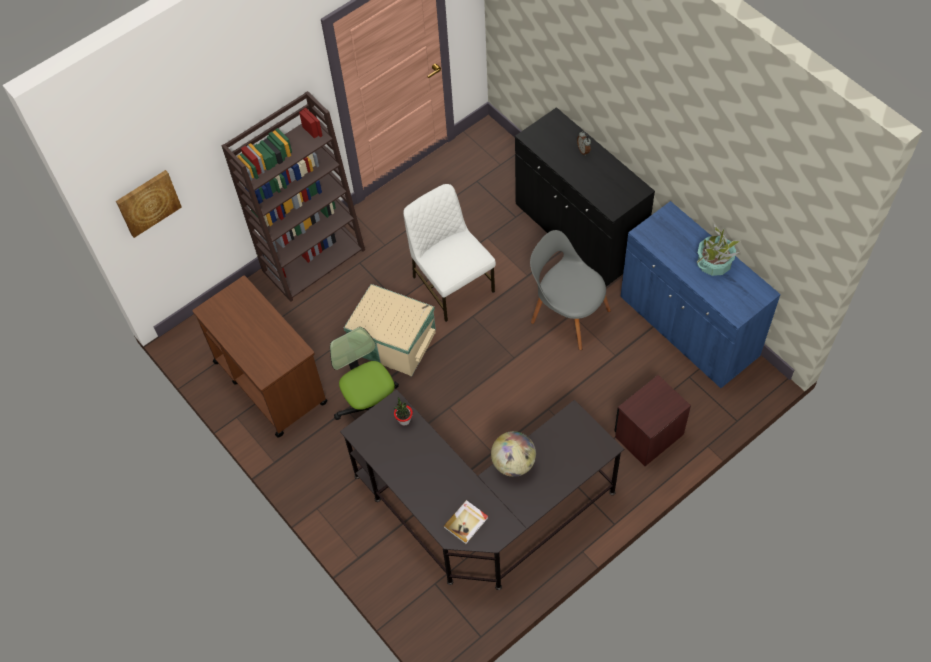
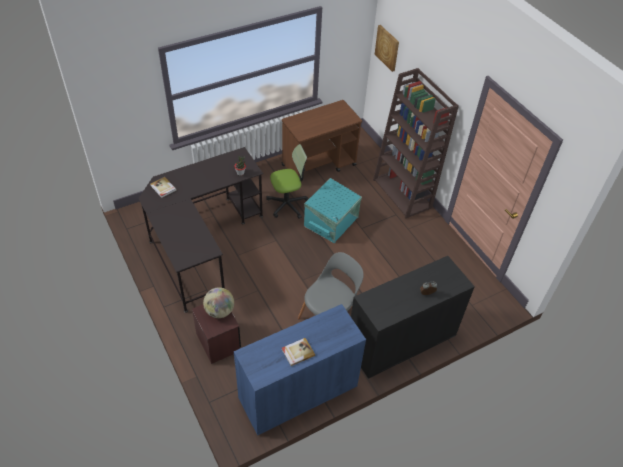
camera: 95 degrees right, 10 degrees down
(393, 341) = (332, 221): beige storage box -> turquoise storage box
(451, 283) = (369, 257): white chair -> none
(513, 463) = (190, 215): globe -> globe (219, 311)
(714, 263) = (297, 352): potted plant -> book

